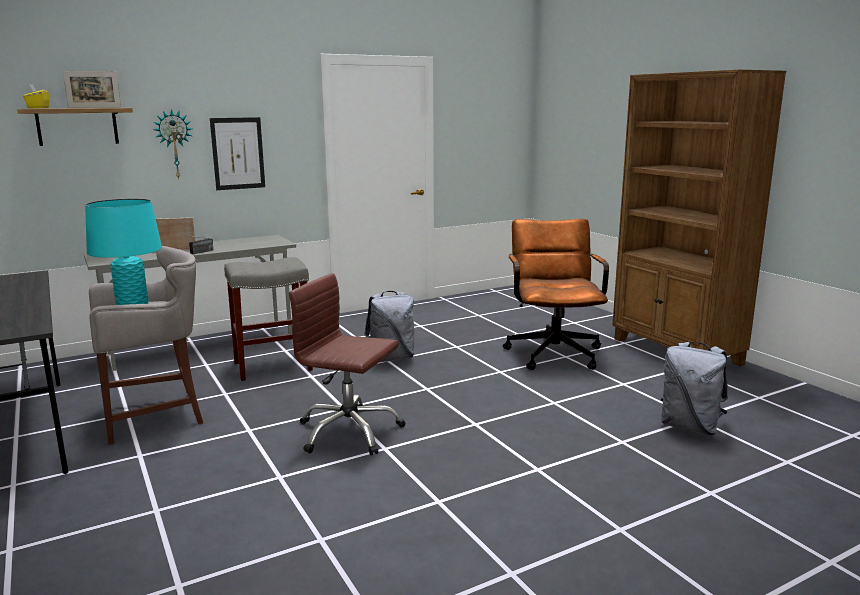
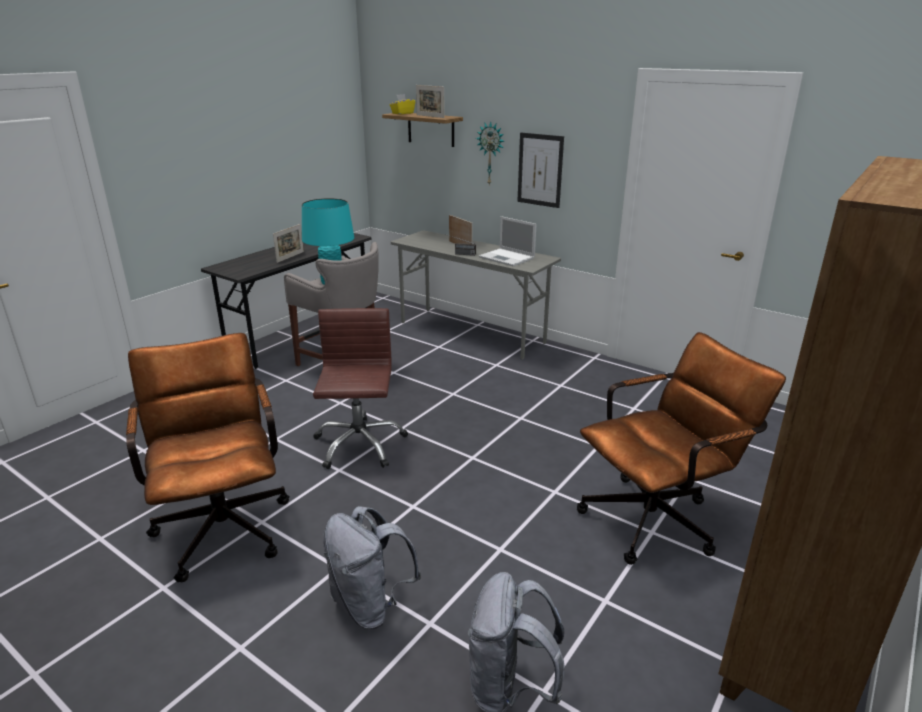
camera: 65 degrees right, 10 degrees up
(25, 304) = (290, 257): none -> picture frame
(244, 244) = (507, 258): none -> laptop
(271, 366) = (457, 371): grey stool -> none
(391, 358) = (527, 418): grey backpack -> grey backpack (370, 605)
(421, 526) = (223, 523): none -> brown office chair

